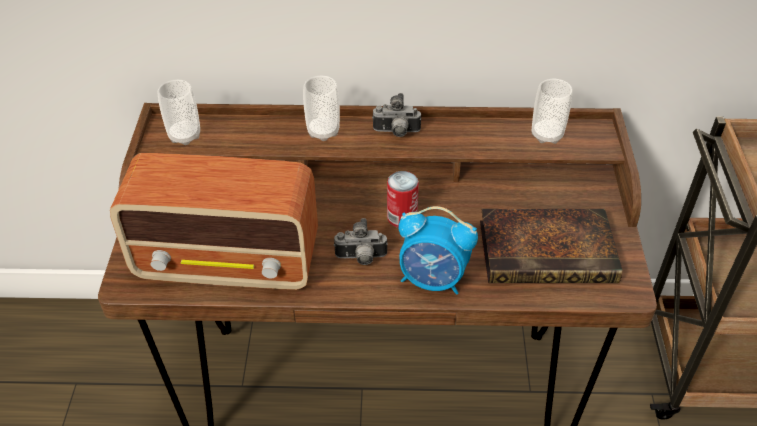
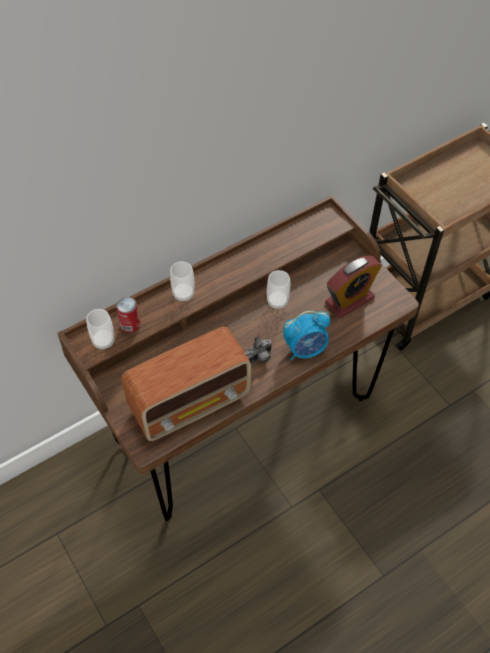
camera: 35 degrees left, 10 degrees up
(396, 132) = (225, 272): camera -> none
(402, 217) = (260, 322): can -> can (130, 324)
(547, 135) = (306, 231): cup -> cup (277, 301)
(550, 251) = (349, 300): book -> alarm clock

